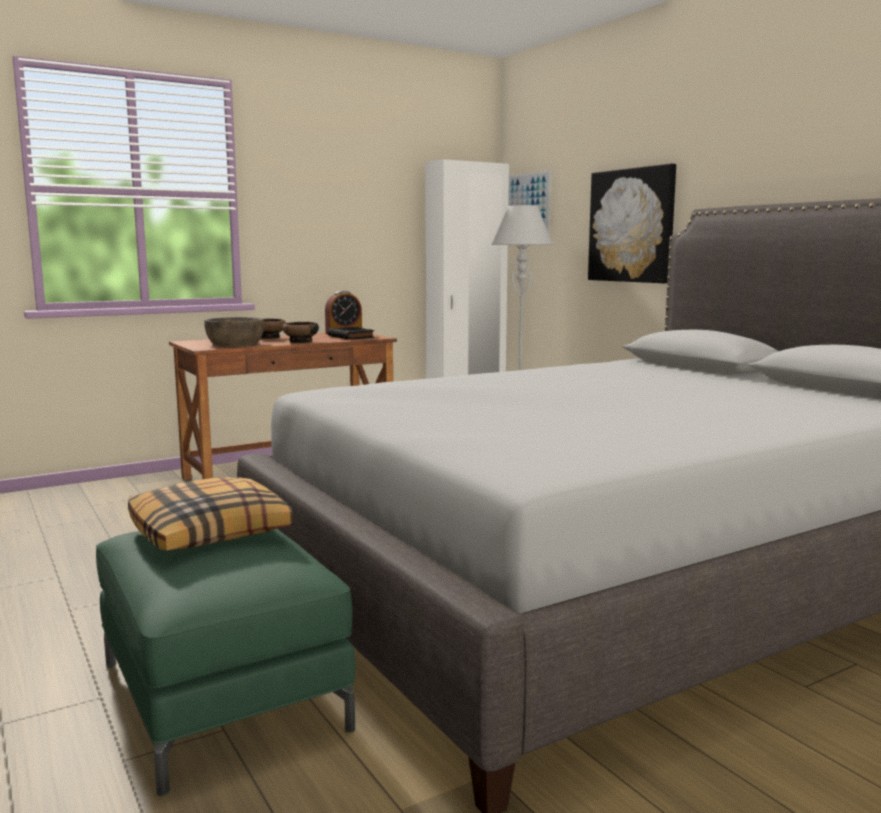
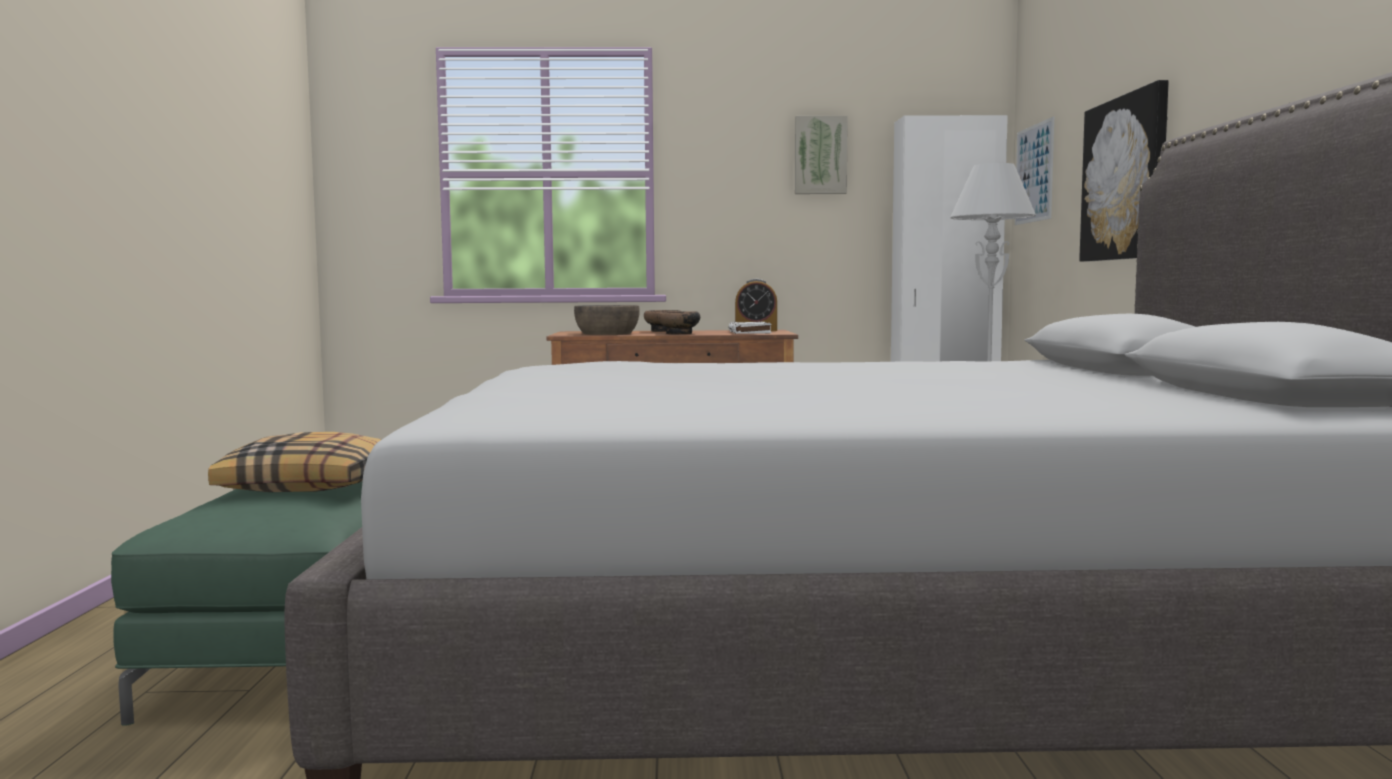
camera: 30 degrees right, 5 degrees down
(351, 337) = (750, 332): black book -> white book
(370, 185) = (820, 155): none -> picture

